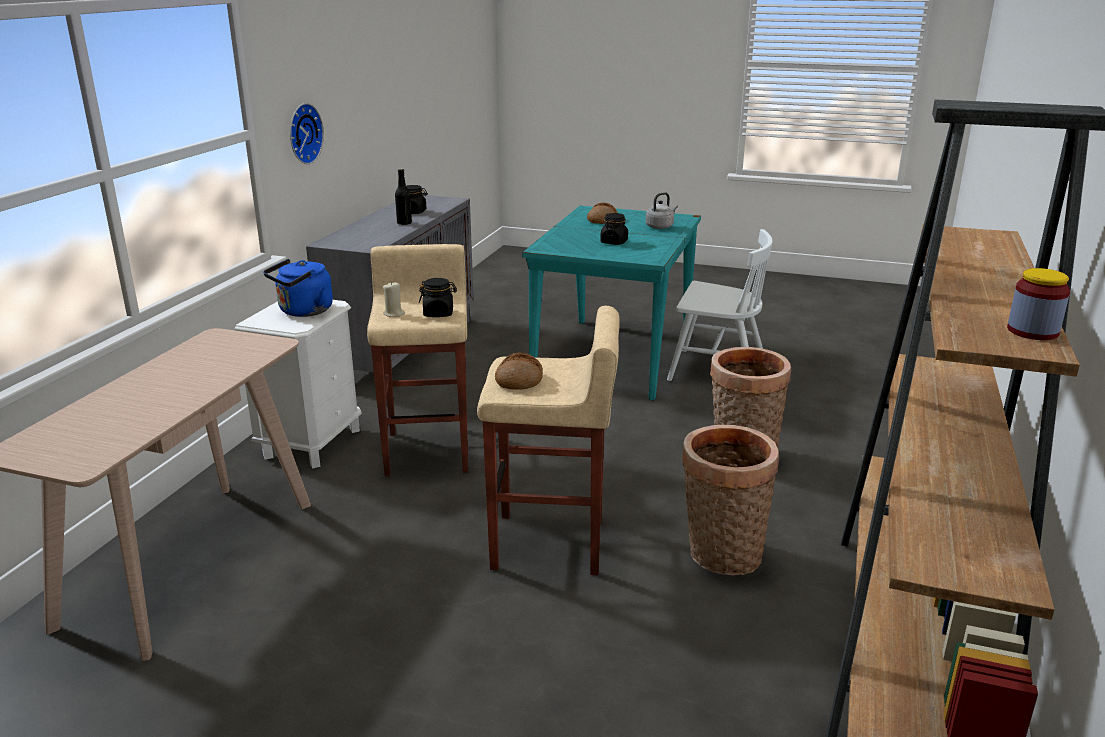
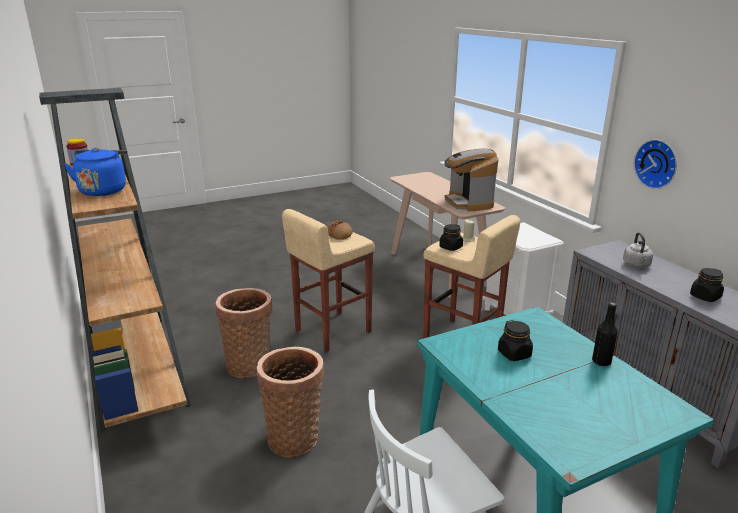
camera: 135 degrees right, 0 degrees up
(216, 354) = (468, 203): none -> coffee machine
(303, 312) = (523, 236): blue kettle -> blue kettle (103, 190)
(404, 223) = (660, 281): black bottle -> black bottle (601, 361)
(602, 220) = (611, 392): bread -> none
(660, 227) = (542, 412): grey kettle -> grey kettle (636, 265)

